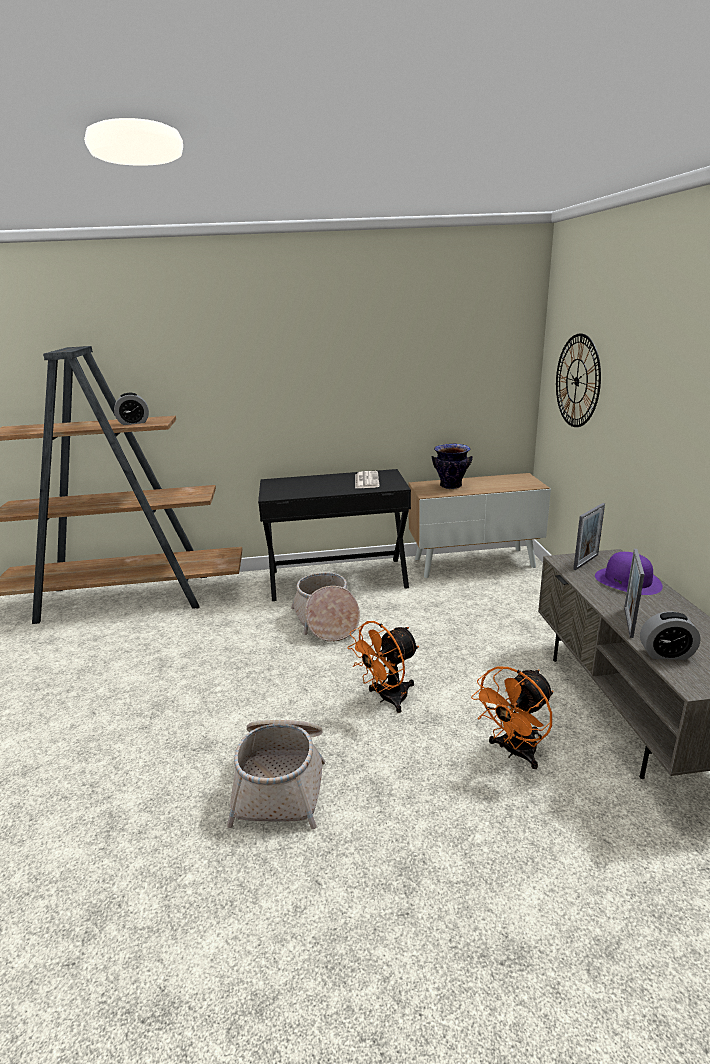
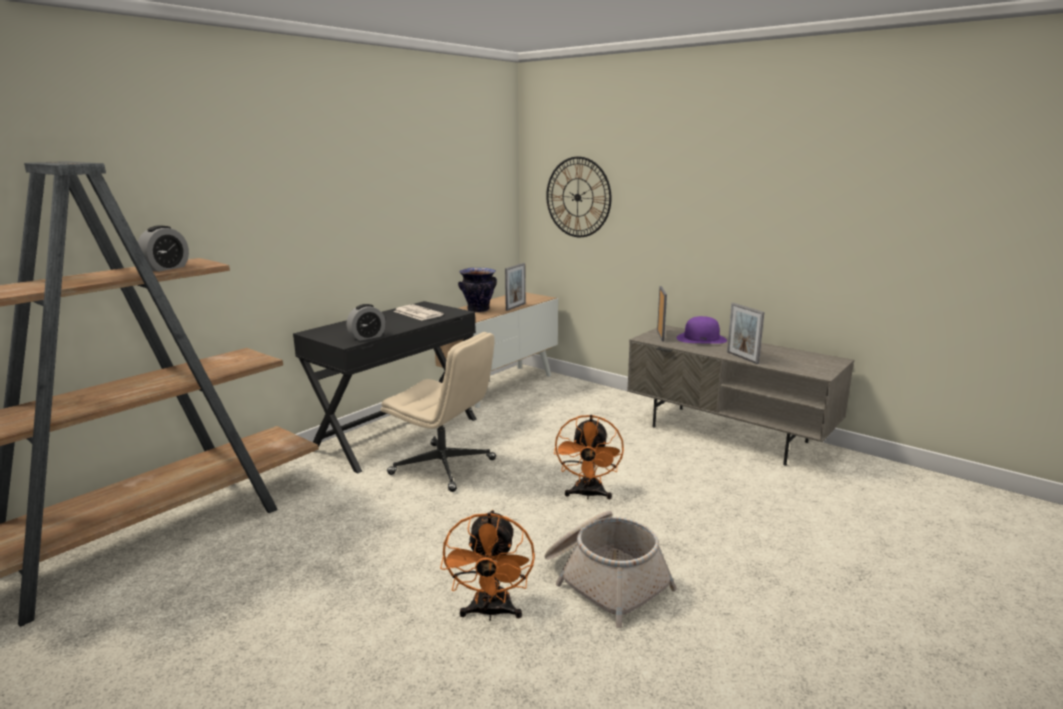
camera: 45 degrees left, 5 degrees down
(326, 621) = (444, 467): basket -> beige office chair
(489, 490) = (515, 307): none -> picture frame
(514, 752) = (712, 484): orange fan -> orange fan (491, 612)
(666, 654) = (785, 365): alarm clock -> alarm clock (367, 337)

